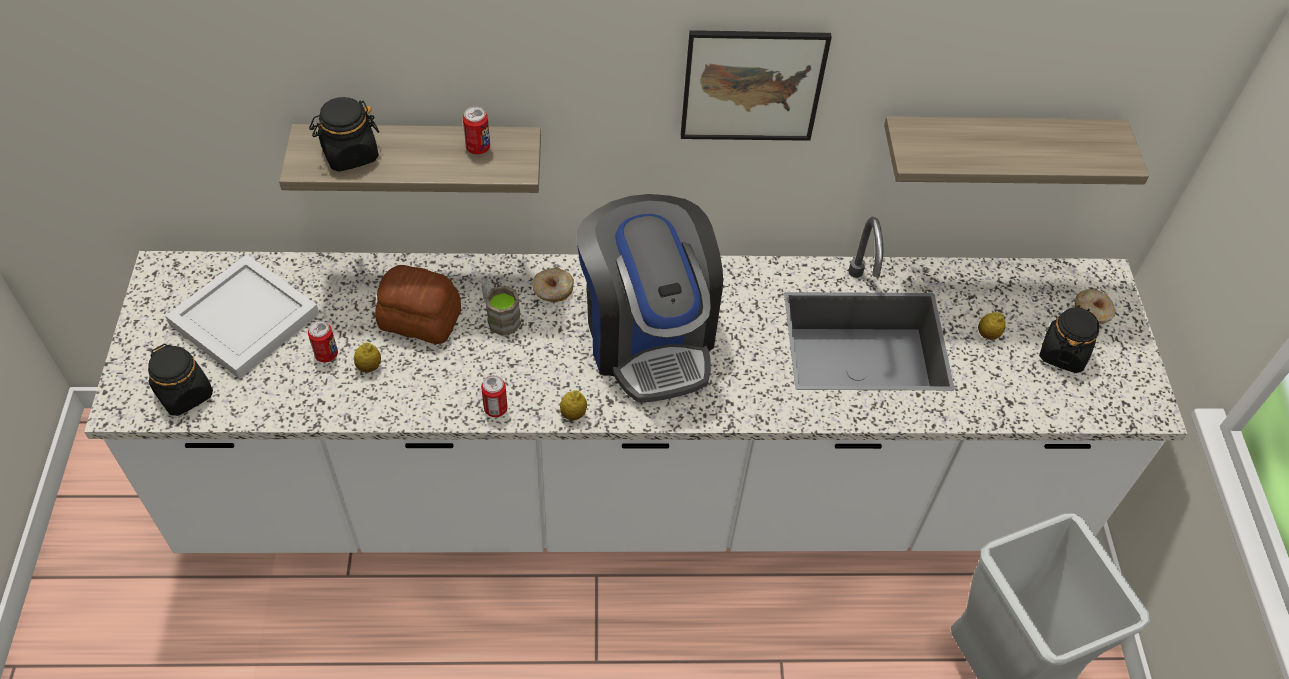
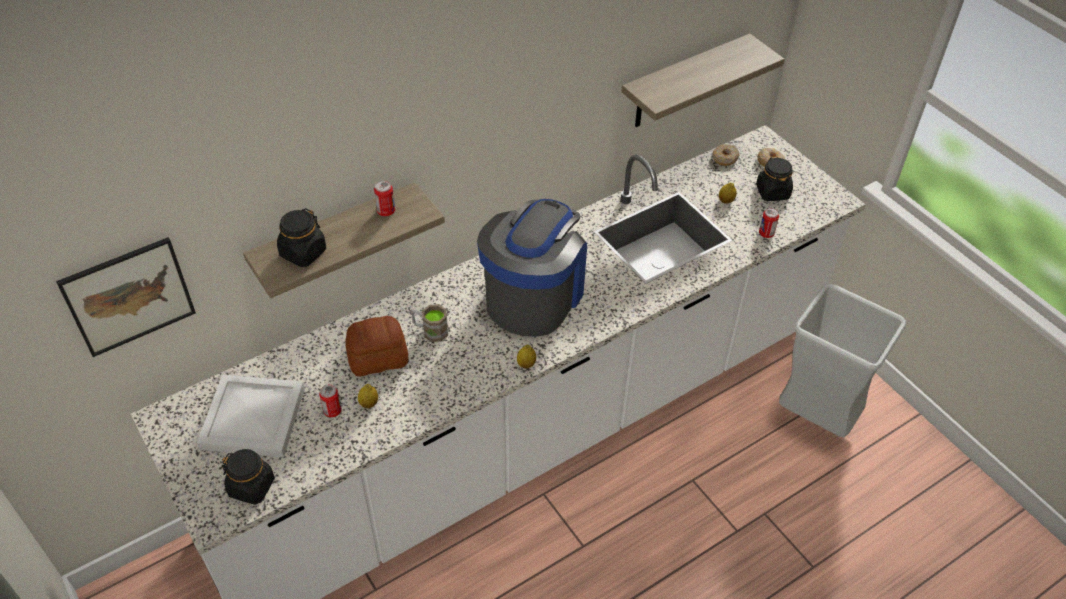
camera: 30 degrees left, 5 degrees down
(495, 409) = (475, 386): can -> can (766, 233)
(553, 290) = (451, 298): donut -> donut (724, 159)
(648, 336) = (534, 296): coffee machine -> coffee machine turned 105 degrees counterclockwise
(752, 85) = (543, 96): picture -> picture (129, 296)

